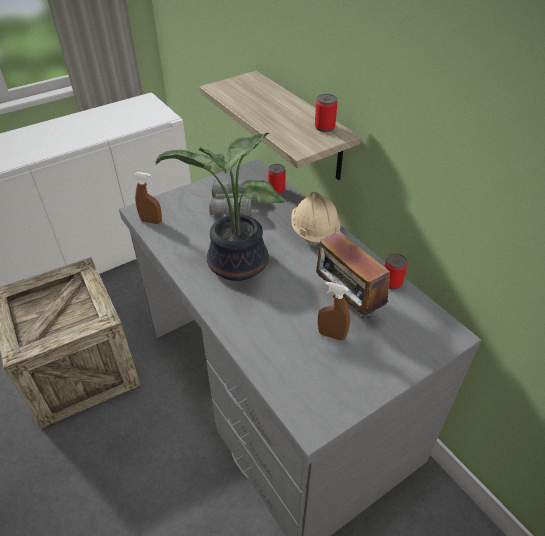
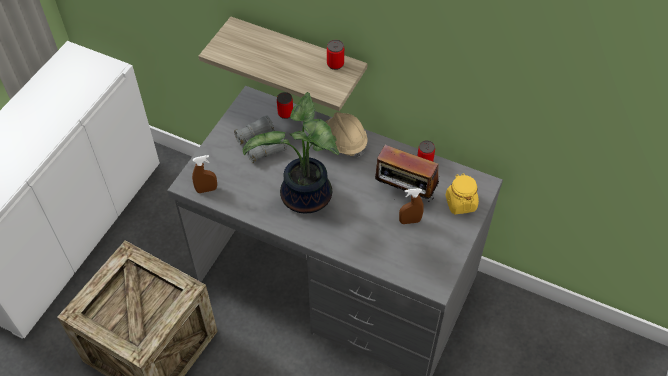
camera: 30 degrees left, 10 degrees up
(408, 342) = (460, 203): none -> yellow jar

